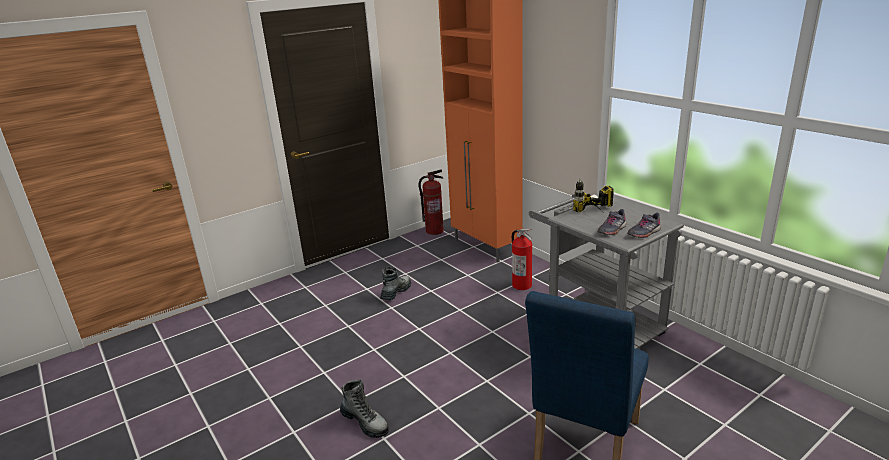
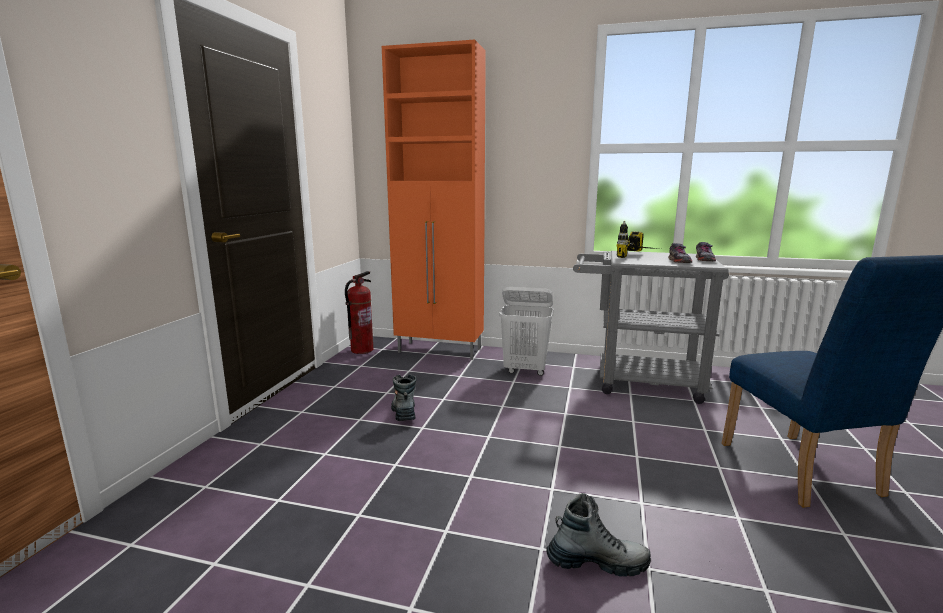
camera: 40 degrees left, 10 degrees down
(522, 285) = (525, 370): fire extinguisher -> white laundry basket

